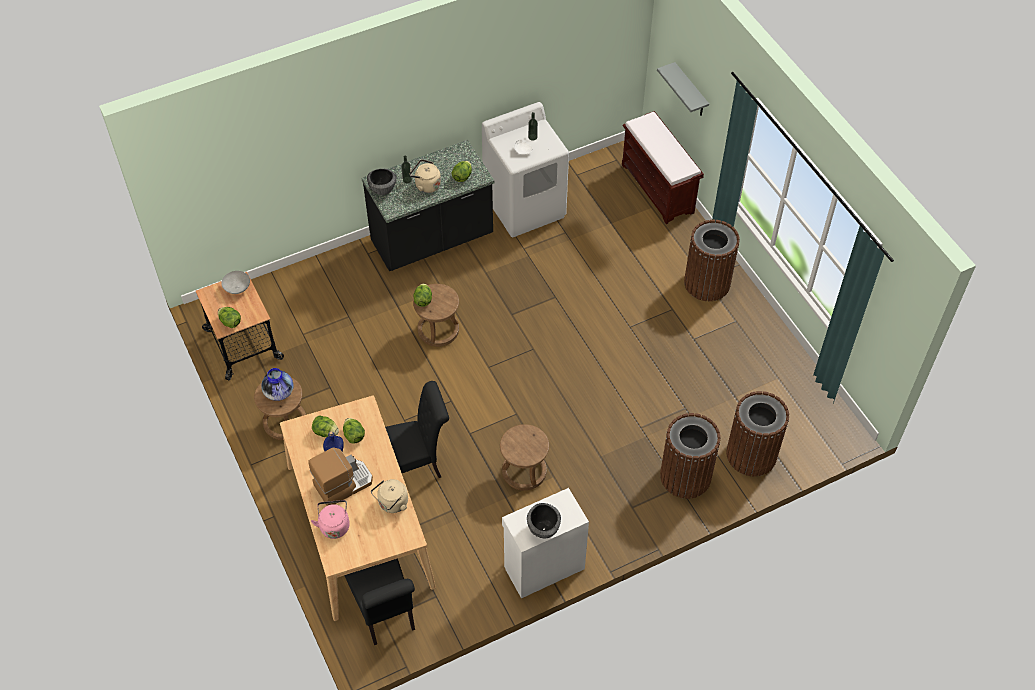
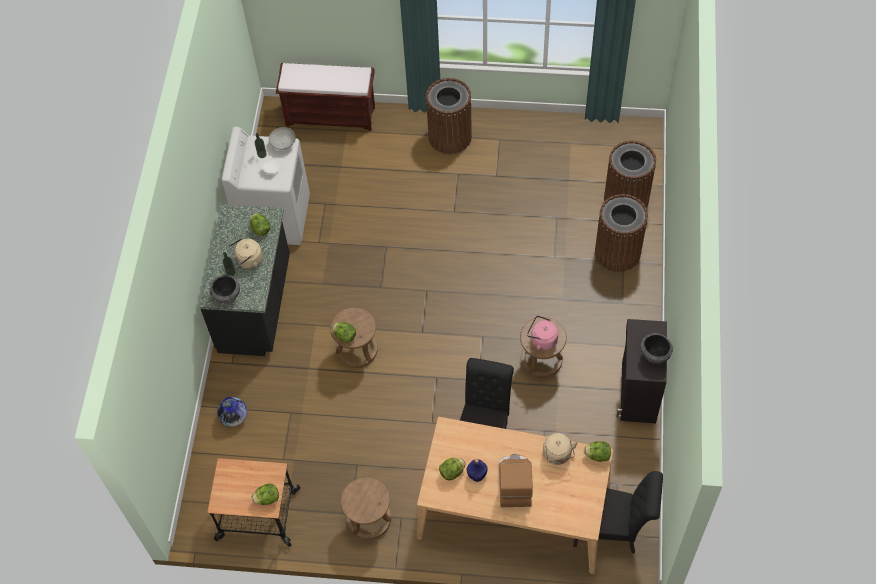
camera: 55 degrees left, 5 degrees up
(237, 288) = (232, 474): grey bowl -> grey bowl (284, 144)
(279, 392) = (363, 497): vase -> vase (234, 416)
(334, 525) = (551, 510): pink kettle -> pink kettle (542, 340)
(354, 435) = (470, 451): lettuce -> lettuce (597, 455)
(543, 567) = (637, 393): white cabinet -> black cabinet
(690, 91) = (324, 16): grey shelf -> none

